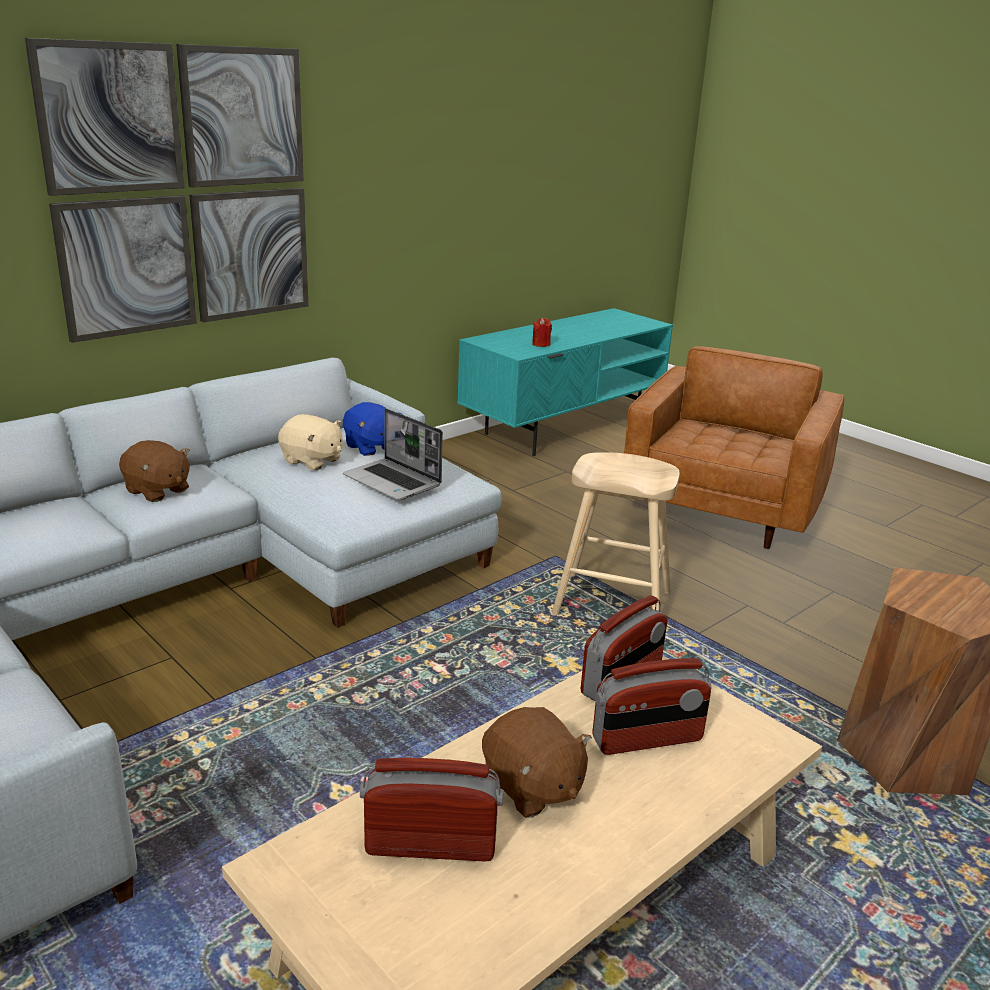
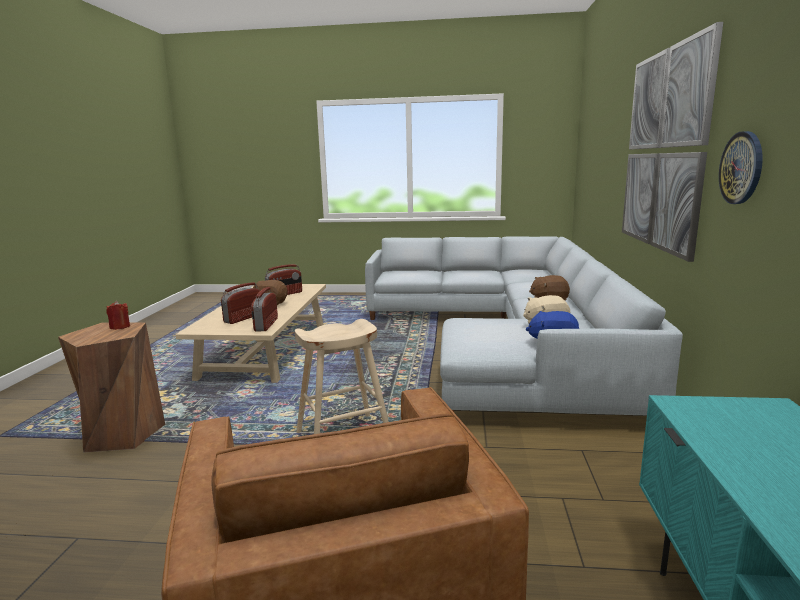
camera: 140 degrees right, 10 degrees down
(362, 199) = (742, 168): none -> wall clock
(393, 481) = (485, 333): laptop -> none
(541, 344) = (732, 439): red candle -> red candle (120, 327)

